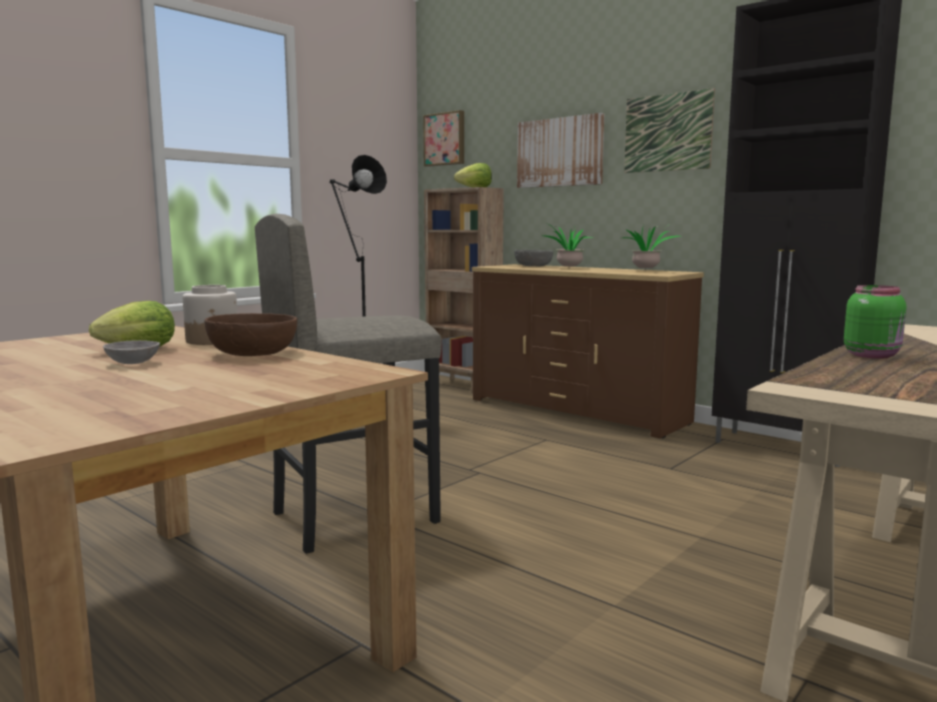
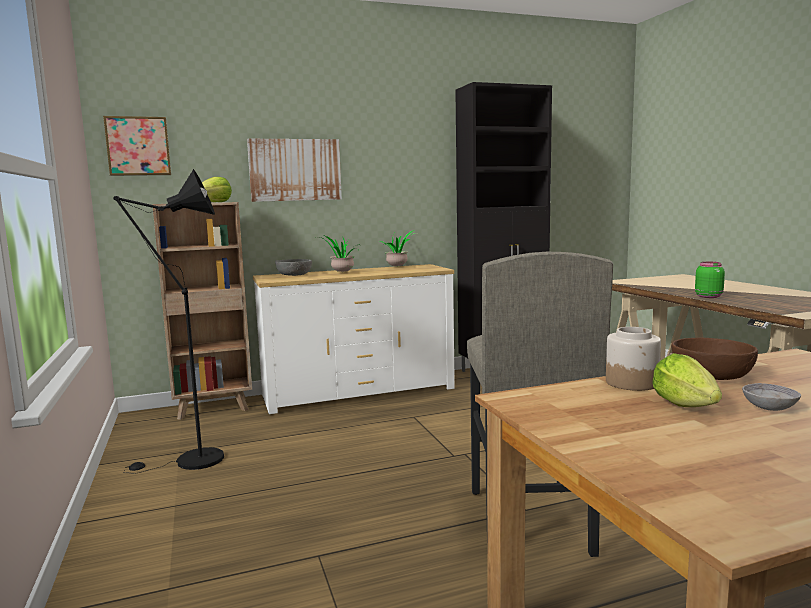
camera: 60 degrees left, 0 degrees up
(577, 411) = (358, 392): brown dresser -> white dresser
(667, 132) = (394, 160): picture -> none

